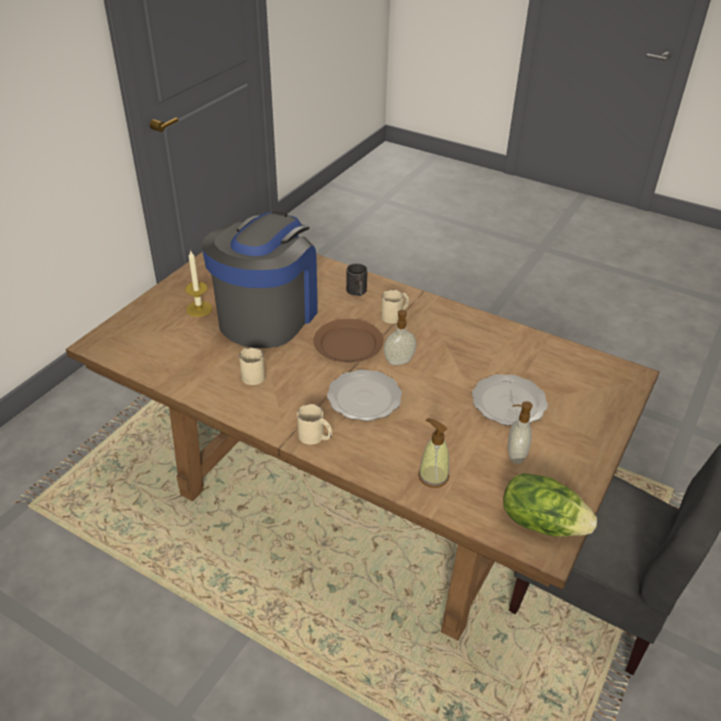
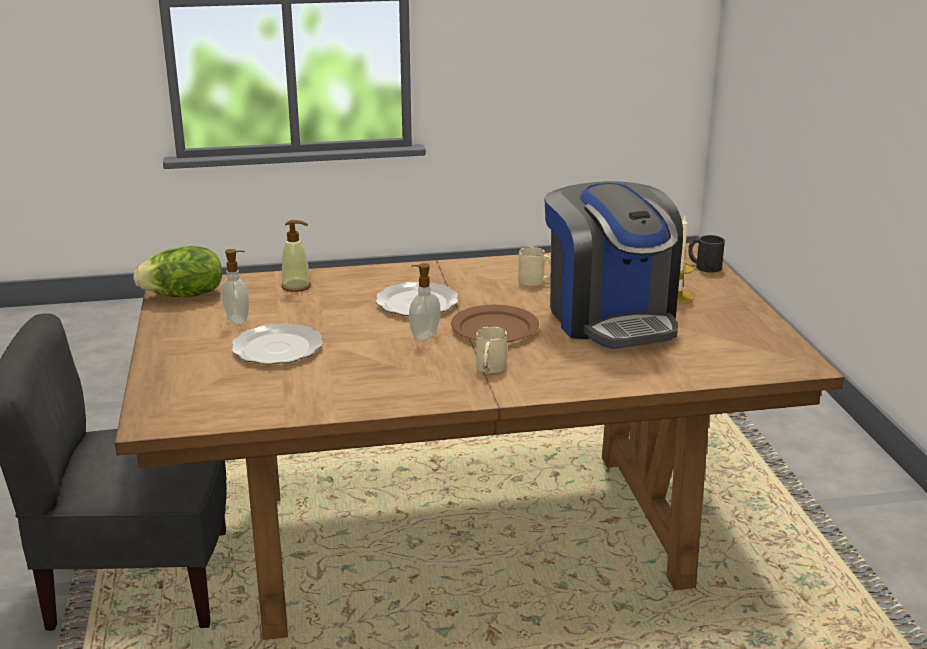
camera: 140 degrees right, 15 degrees down
(315, 437) = (418, 272): beige mug -> none
(357, 292) = (568, 372): black mug -> black mug (703, 266)

